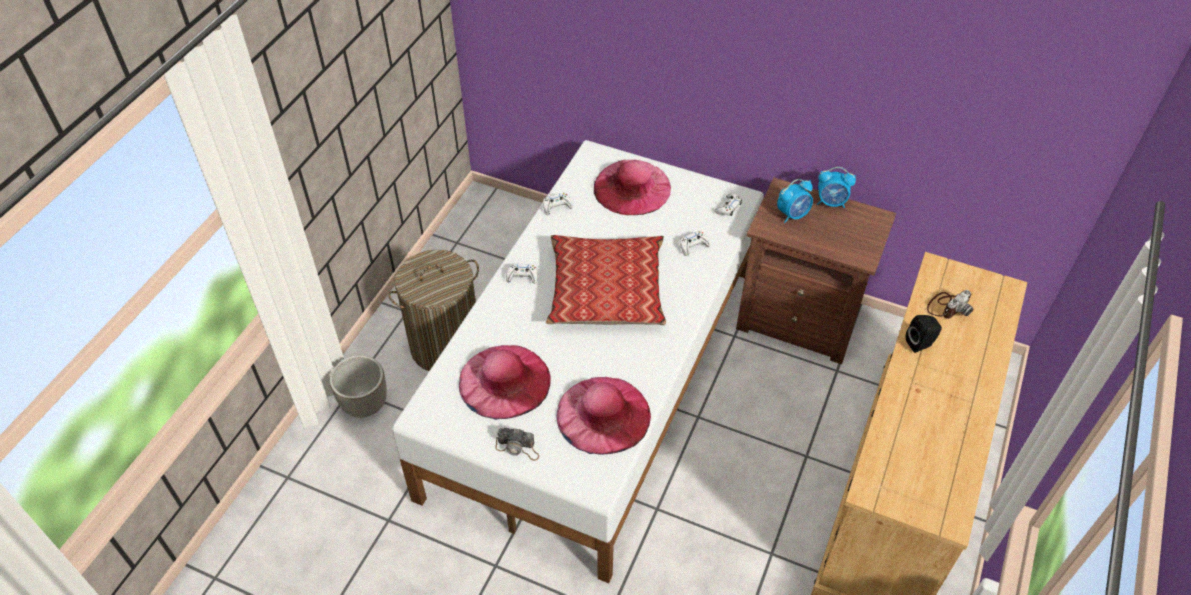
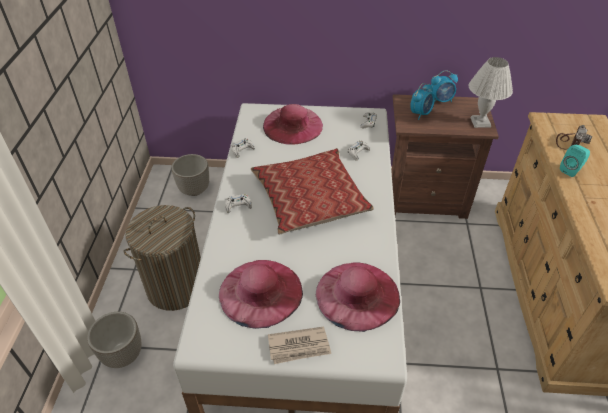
camera: 20 degrees left, 5 degrees down
(510, 230) = (194, 190): none -> planter
(518, 448) = (299, 347): camera -> newspaper
(864, 247) = (481, 122): none -> white table lamp
(920, 344) = (571, 170): black speaker -> turquoise speaker

